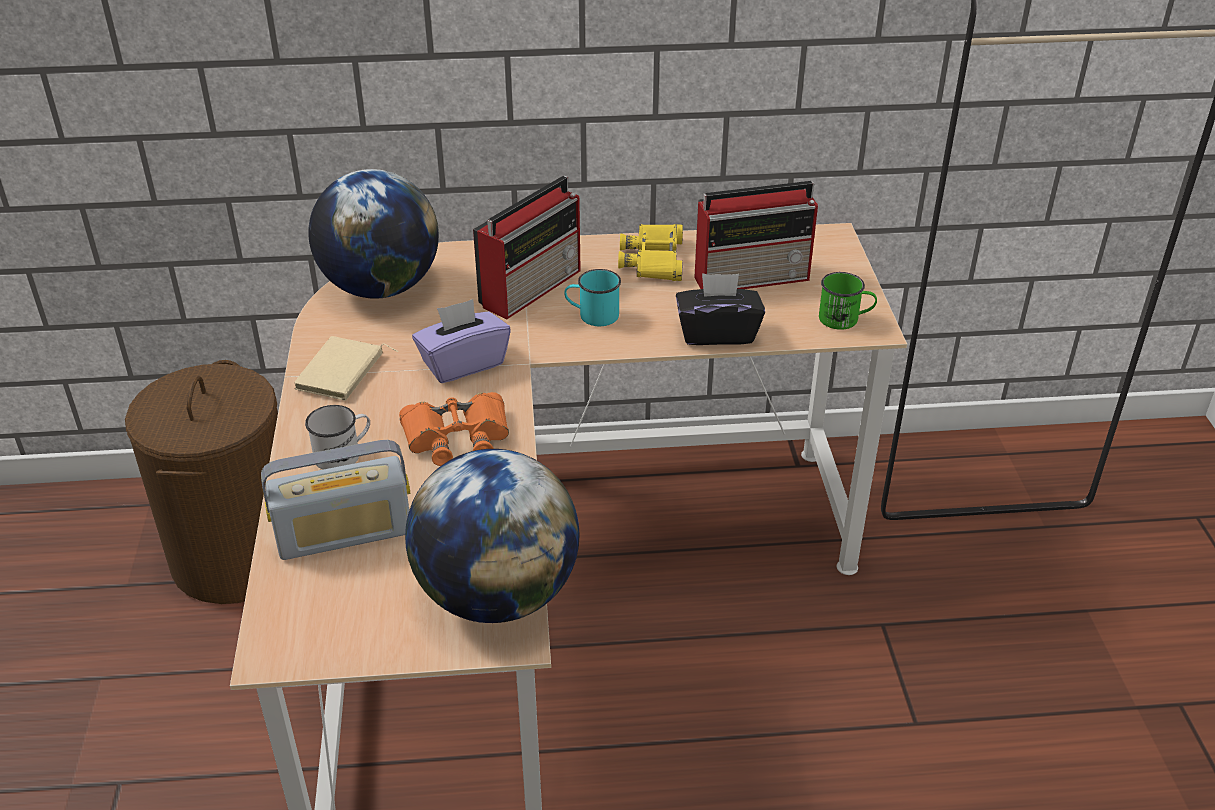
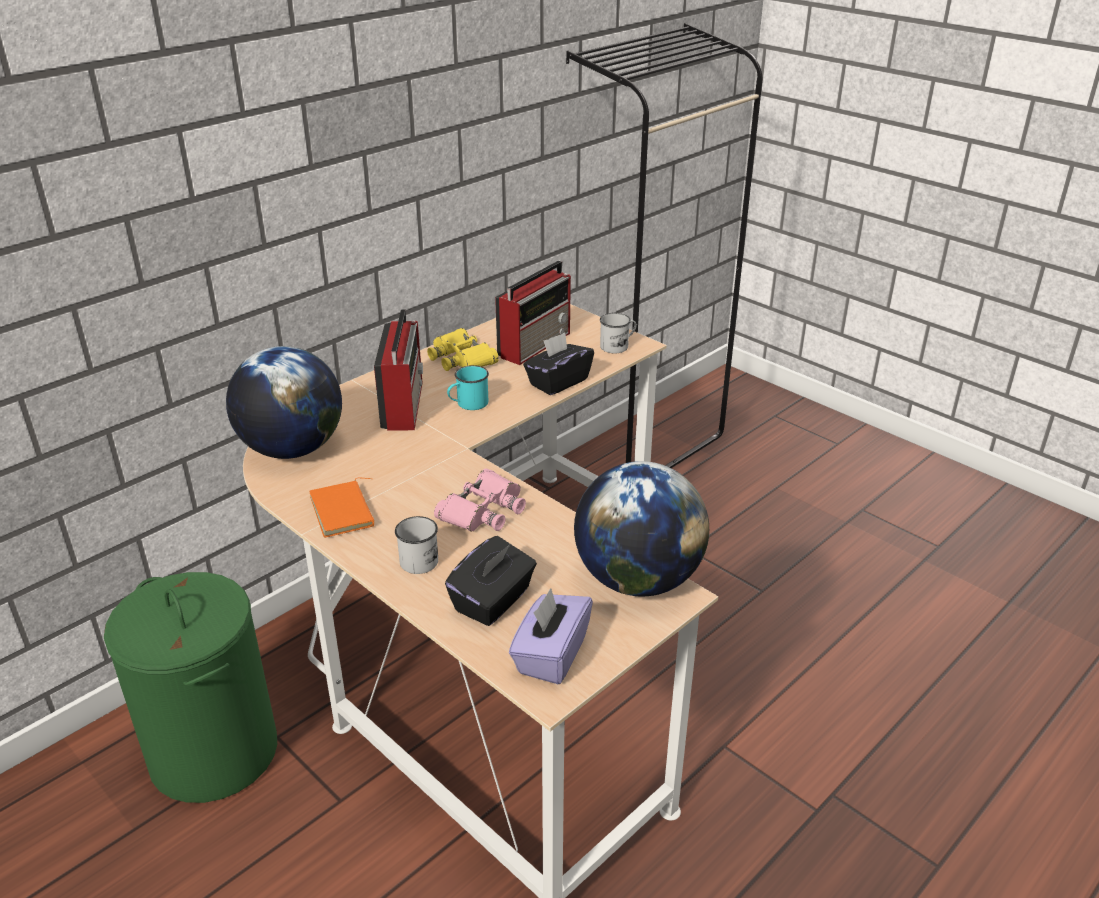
camera: 40 degrees left, 5 degrees down
(238, 556) = (213, 752): brown laundry basket -> green laundry basket
(342, 373) = (345, 512): beige book -> orange book
(344, 534) = (493, 601): radio -> black tissue box
(457, 437) = (483, 510): orange binoculars -> pink binoculars
(463, 363) = (423, 467): purple tissue box -> purple tissue box (551, 655)
(845, 319) = (618, 346): green mug -> white mug

